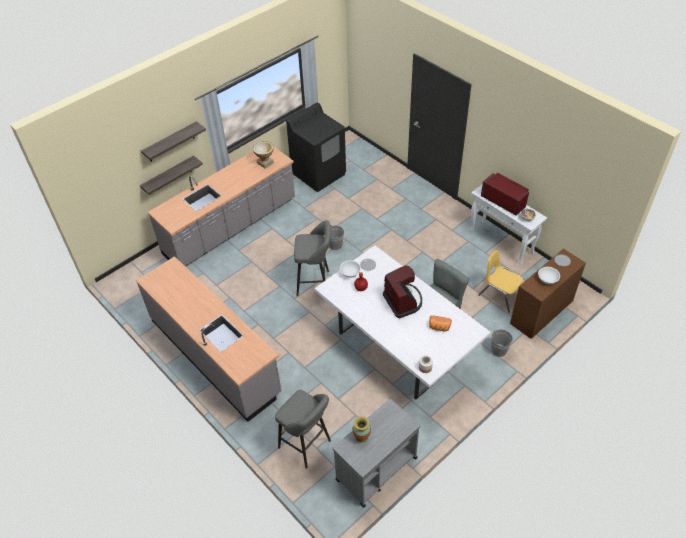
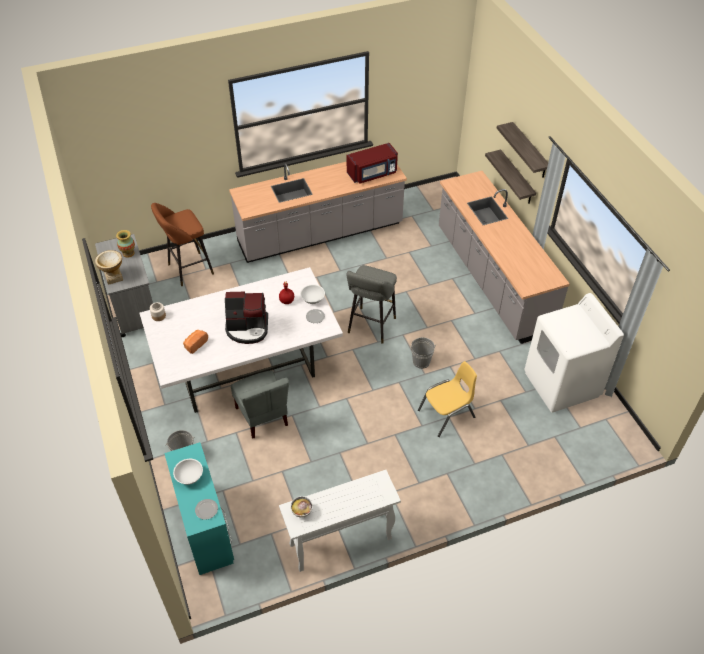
camera: 110 degrees right, 0 degrees up
(265, 163) = (527, 271): vase -> vase (113, 277)
(307, 445) = (188, 270): grey stool -> brown stool
(319, 173) = (562, 384): black washing machine -> white washing machine
(500, 294) = (256, 496): yellow chair -> yellow chair (447, 414)
(503, 201) = (348, 499): red microwave -> red microwave (372, 174)
(542, 312) = (204, 527): brown desk -> turquoise desk

